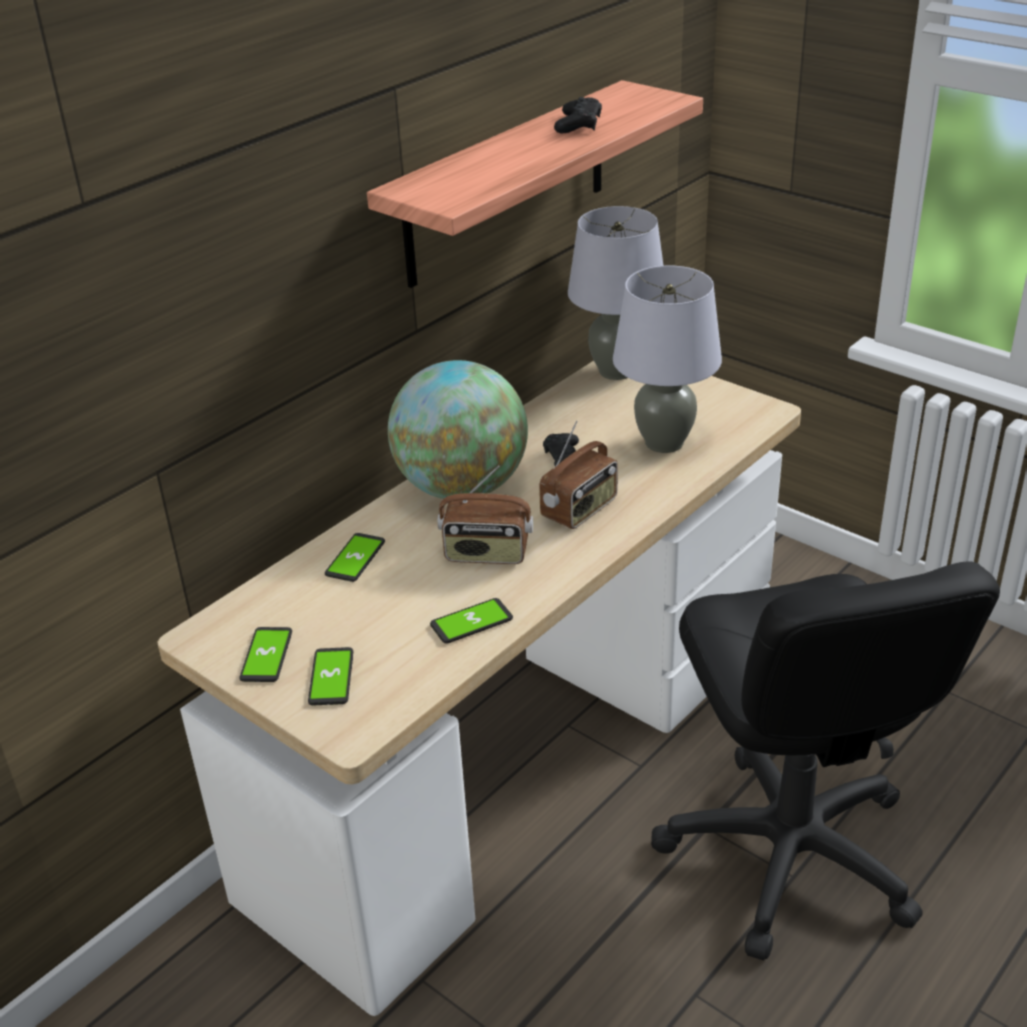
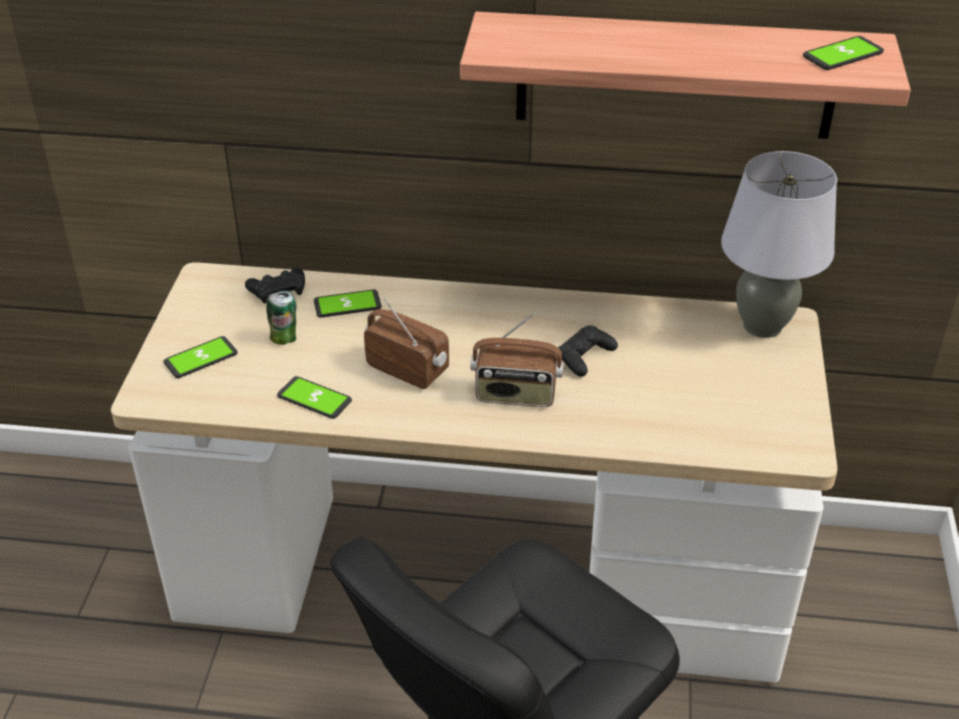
camera: 55 degrees right, 5 degrees up
(266, 656) = (204, 317): phone -> phone (843, 55)
(362, 613) = (284, 338): none -> can
(461, 488) = (487, 316): globe -> none
(486, 554) = (408, 368): radio -> radio turned 150 degrees clockwise
(578, 124) = (741, 49): black game controller -> black game controller (278, 290)
(664, 442) = (672, 403): grey table lamp -> none

